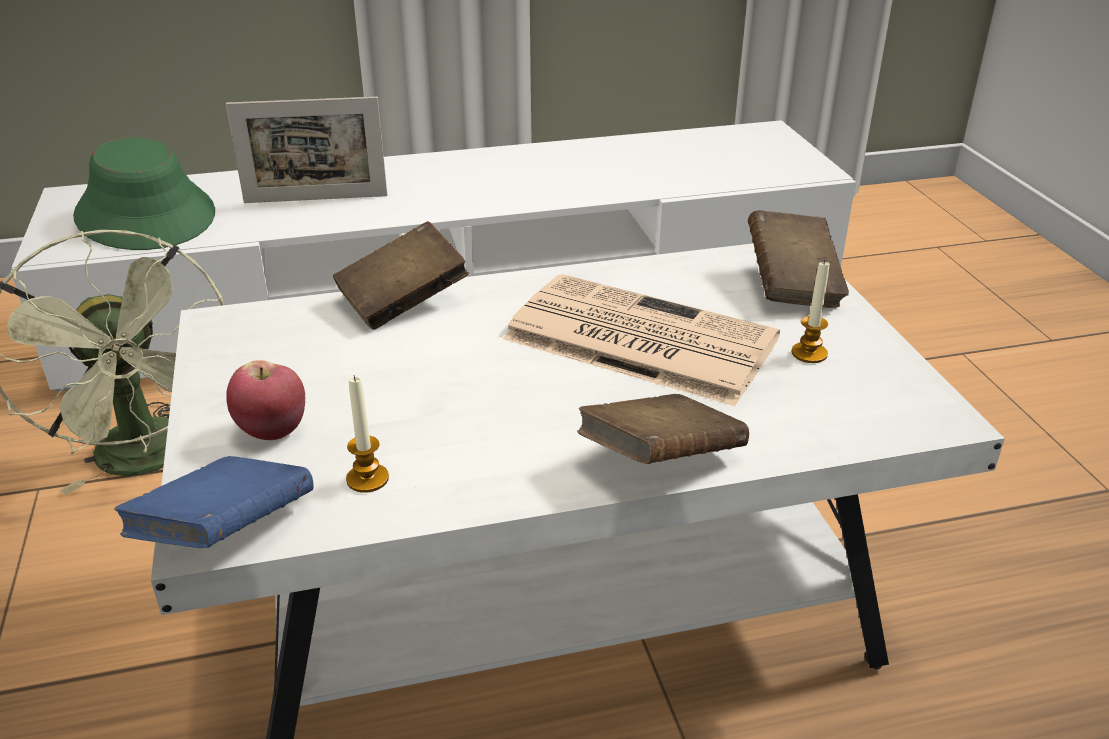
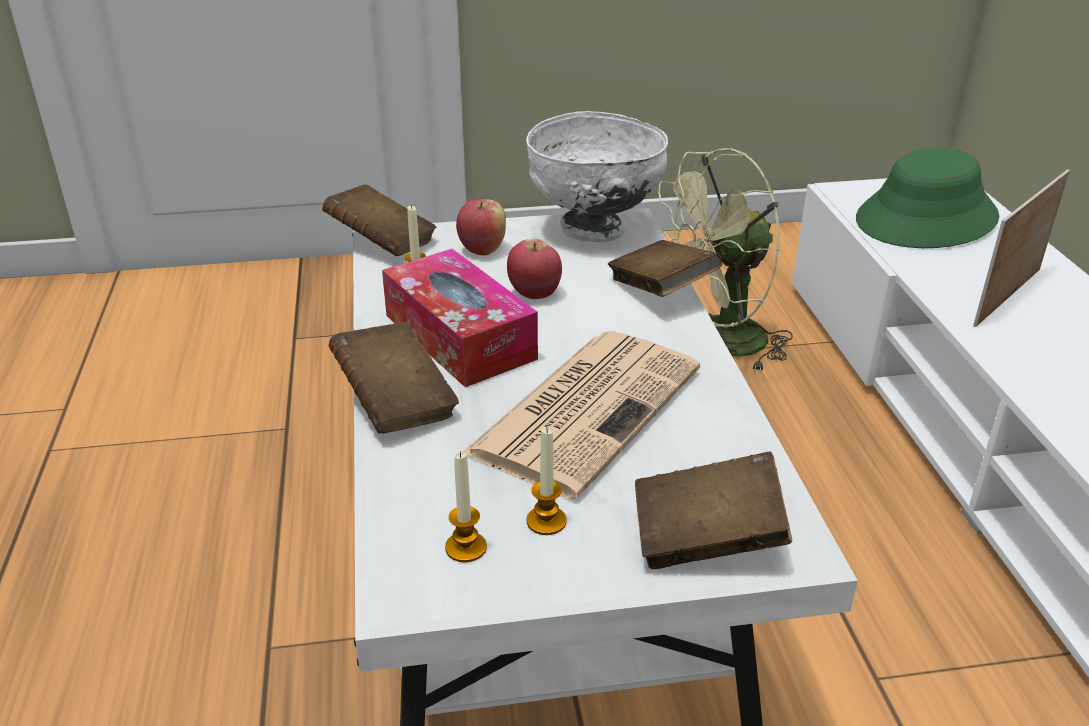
camera: 95 degrees right, 0 degrees up
(226, 533) = (382, 243): blue book -> brown book
(237, 346) = (593, 230): none -> white bowl
(316, 199) = (1007, 297): picture frame -> picture frame turned 45 degrees clockwise
(403, 381) = (534, 293): none -> apple
(510, 428) = (459, 337): none -> tissue box
(864, 391) = (466, 548): none -> candle

